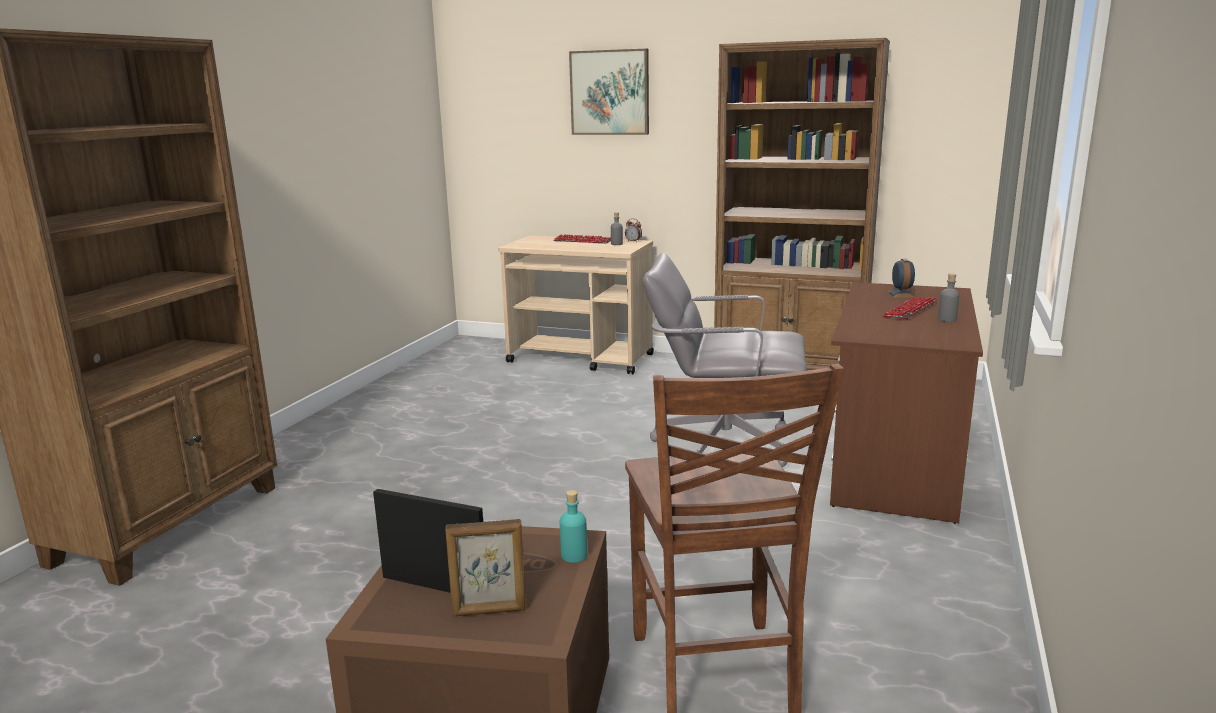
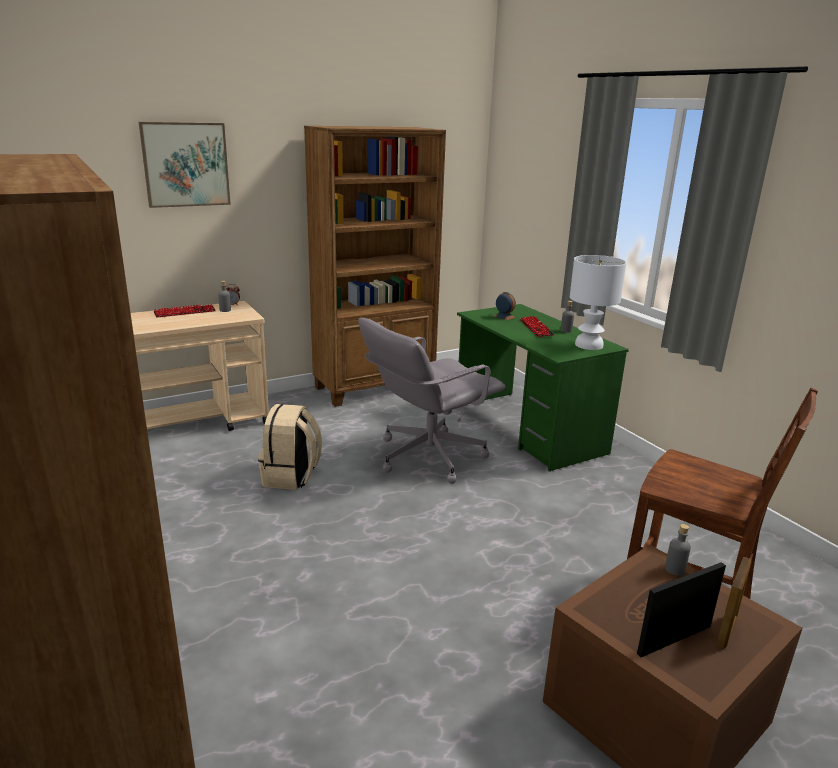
camera: 50 degrees left, 5 degrees up
(572, 416) = (291, 477): none -> beige backpack
(574, 556) = (674, 569): turquoise bottle -> grey bottle
(896, 462) = (527, 428): brown desk -> green desk
(929, 336) = (588, 345): none -> white table lamp

